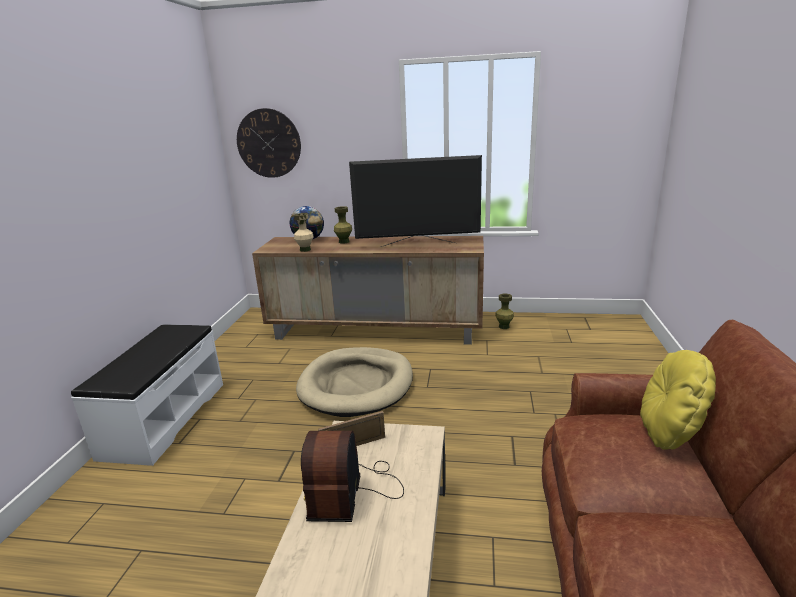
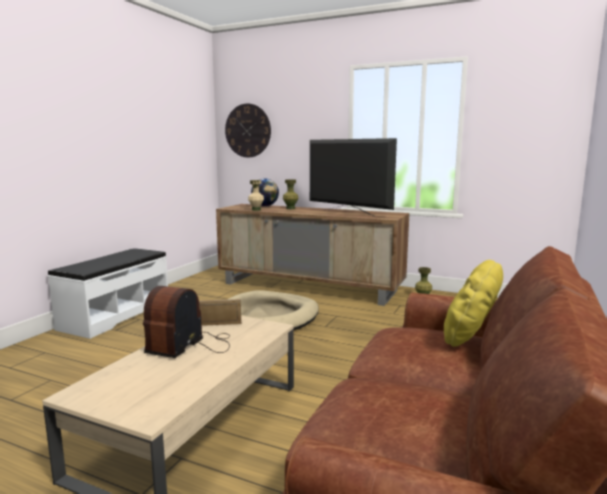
camera: 15 degrees right, 10 degrees down
(418, 244) = (347, 213): television -> television turned 150 degrees counterclockwise

